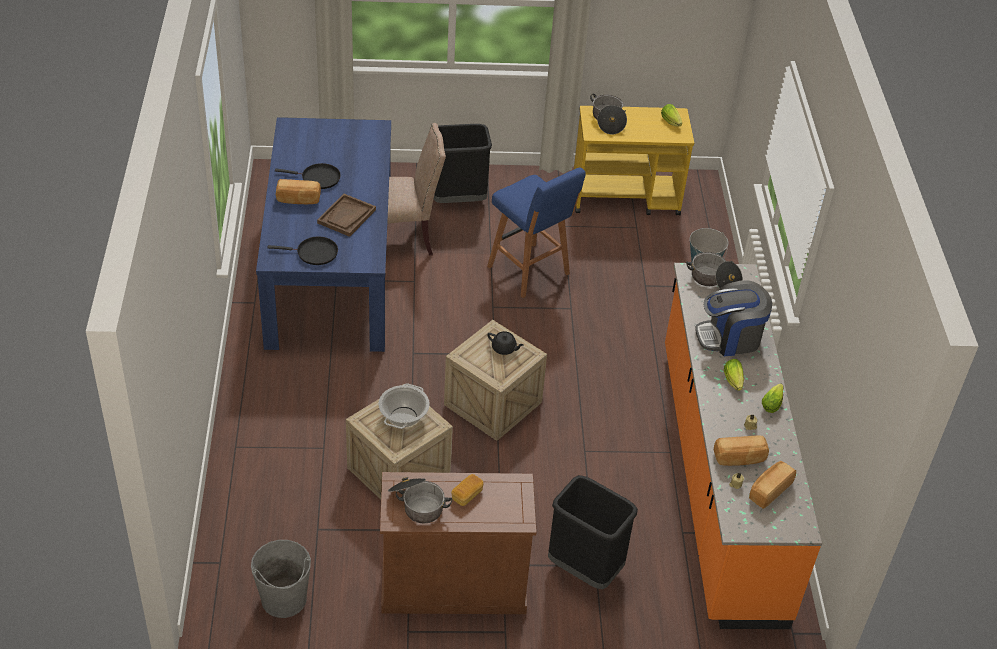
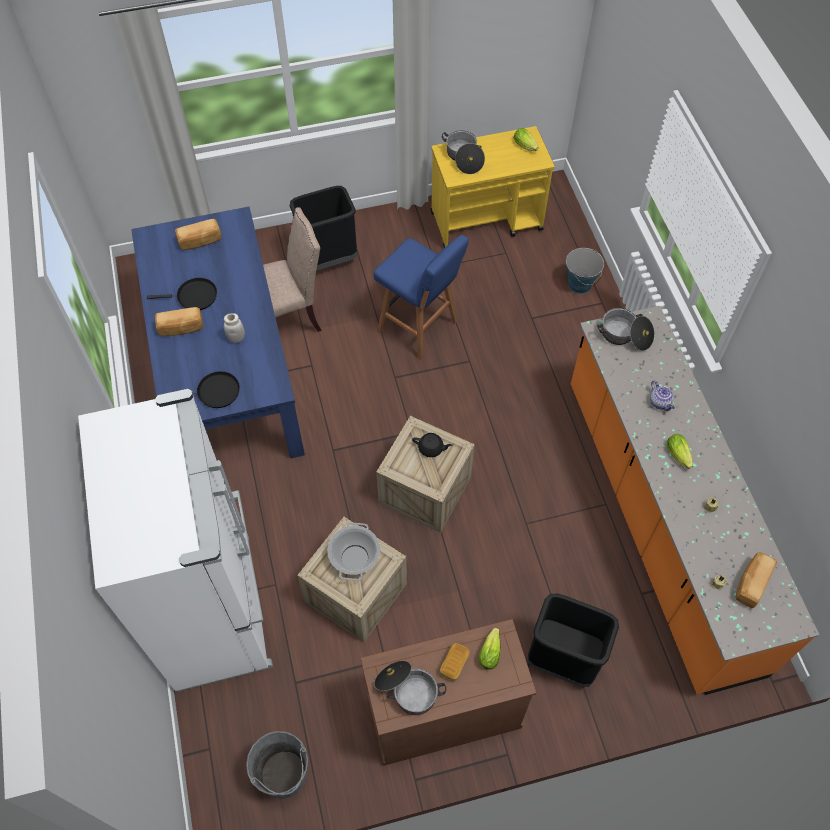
camera: 10 degrees left, 15 degrees up
(261, 455) = (217, 609): none -> white fridge
(346, 216) = (236, 338): brown tray -> white jar
(730, 337) = (660, 402): coffee machine -> teapot
(739, 458) = (711, 550): bread -> bread (200, 241)
(773, 403) = (723, 473): lettuce -> lettuce (490, 651)

